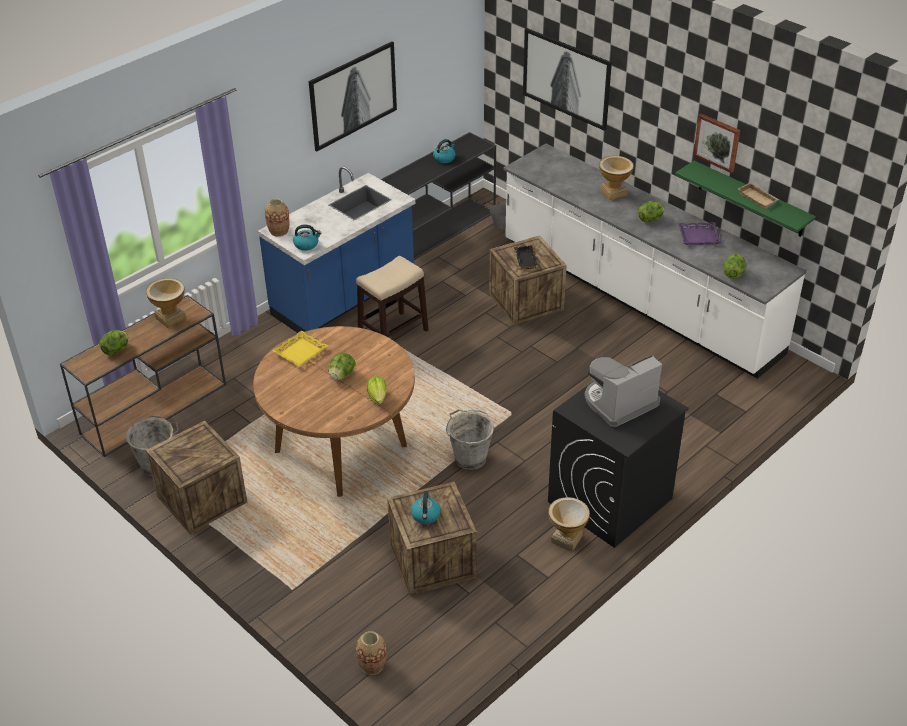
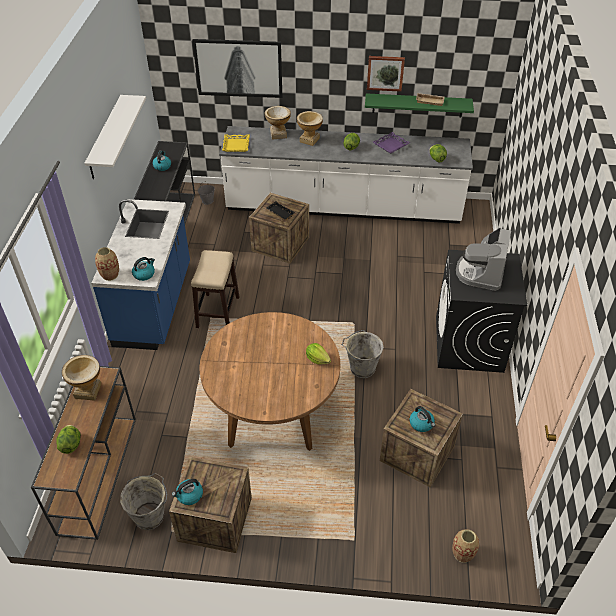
camera: 40 degrees left, 5 degrees up
(172, 448) = (189, 495): none -> kettle
(300, 352) = (224, 358): yellow tray -> yellow tray (236, 145)
(341, 375) = (274, 358): lettuce -> none
(352, 95) = (105, 137): picture -> white shelf
(567, 538) = (474, 384): vase -> vase (278, 134)

